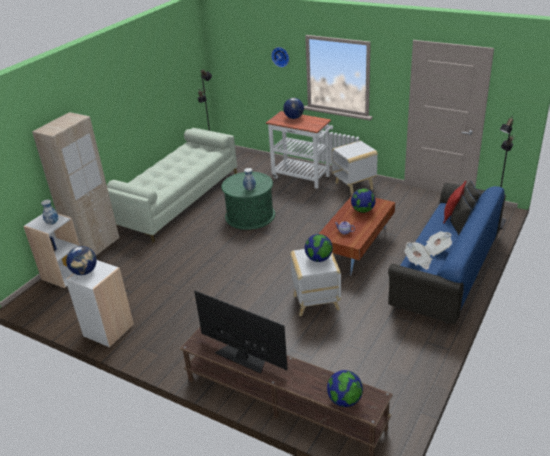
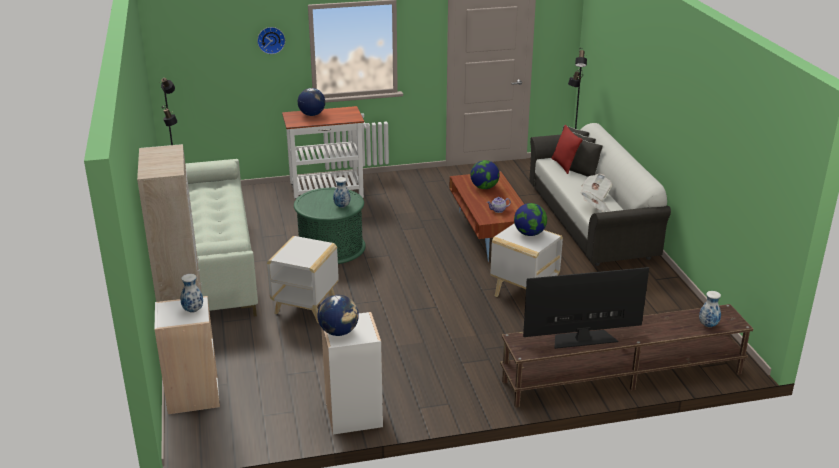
camera: 45 degrees left, 5 degrees down
(344, 400) = (708, 325): globe -> vase
(354, 186) = (399, 183): white side table -> white side table (307, 308)
(446, 271) = (591, 221): blue sofa -> white sofa

